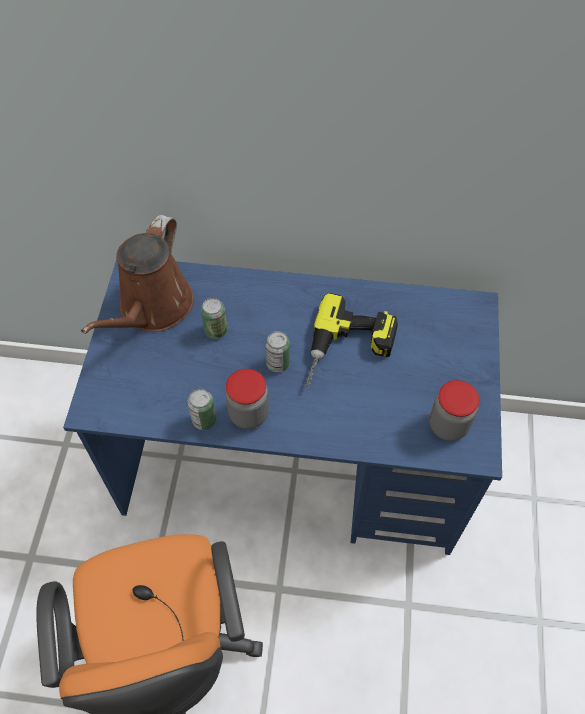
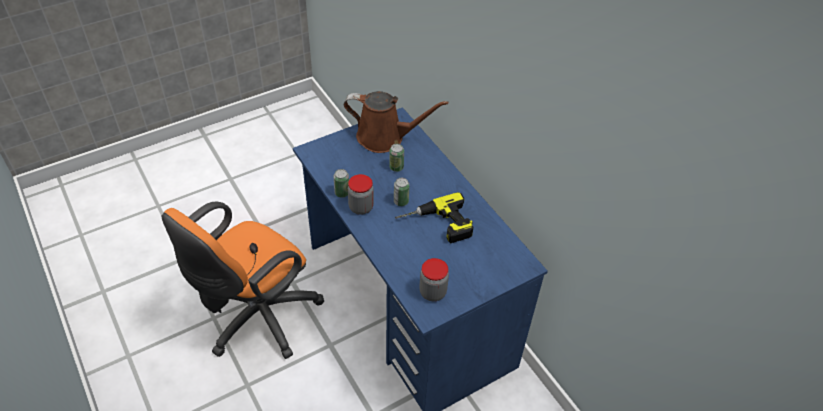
camera: 50 degrees right, 10 degrees down
(152, 309) = (385, 137): brown watering can -> brown watering can turned 150 degrees counterclockwise

